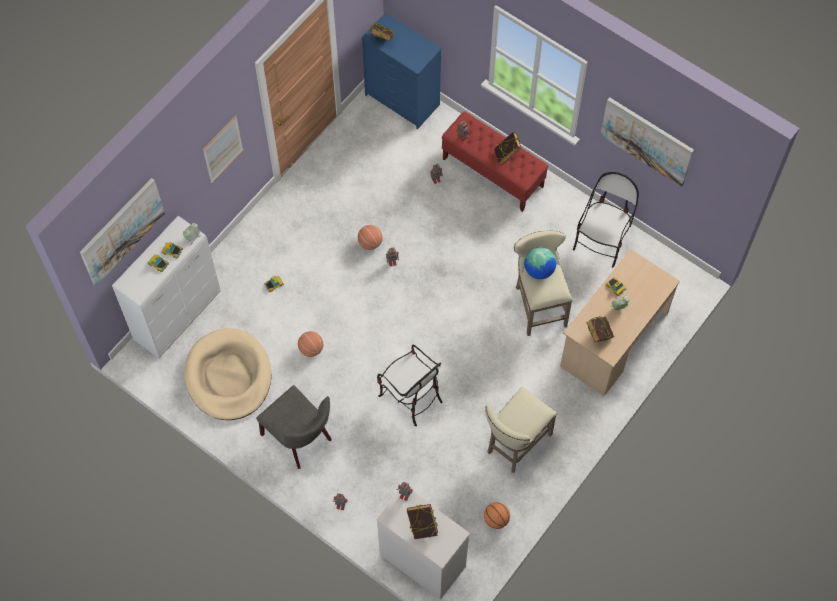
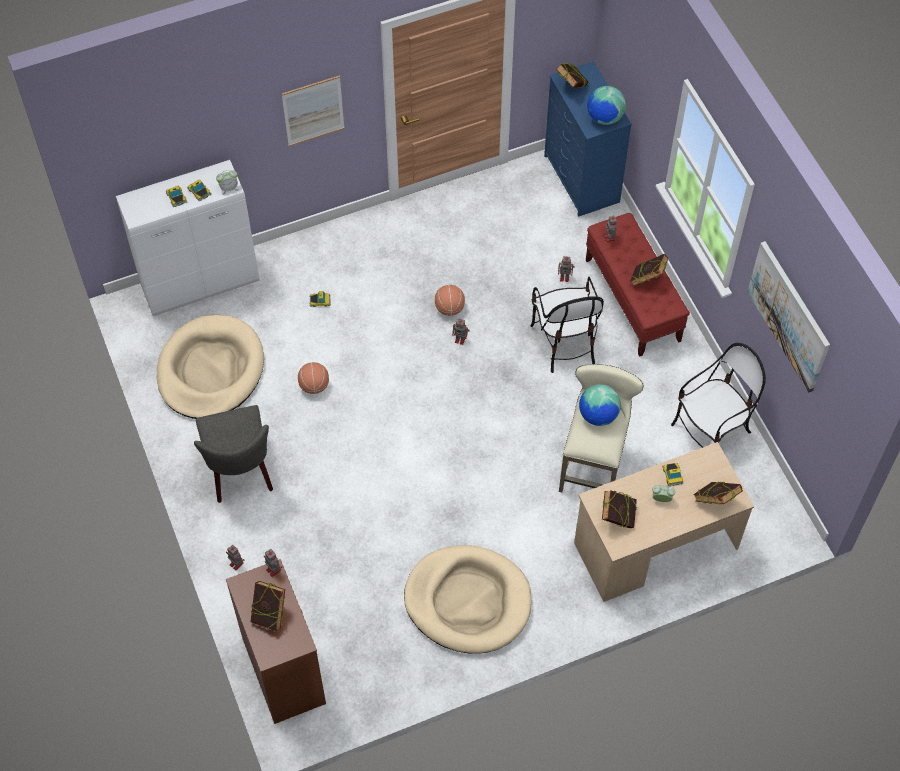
camera: 30 degrees right, 5 degrees down
(121, 231) = (141, 134): picture -> none
(410, 397) = (386, 490): chair -> chair (564, 342)
(420, 52) = (604, 118): none -> globe
(421, 560) = (283, 669): white dresser -> brown dresser
(496, 519) = (393, 671): basketball -> none
(515, 444) = (468, 601): beige stool -> beige dog bed
(653, 291) = (715, 501): none -> book

